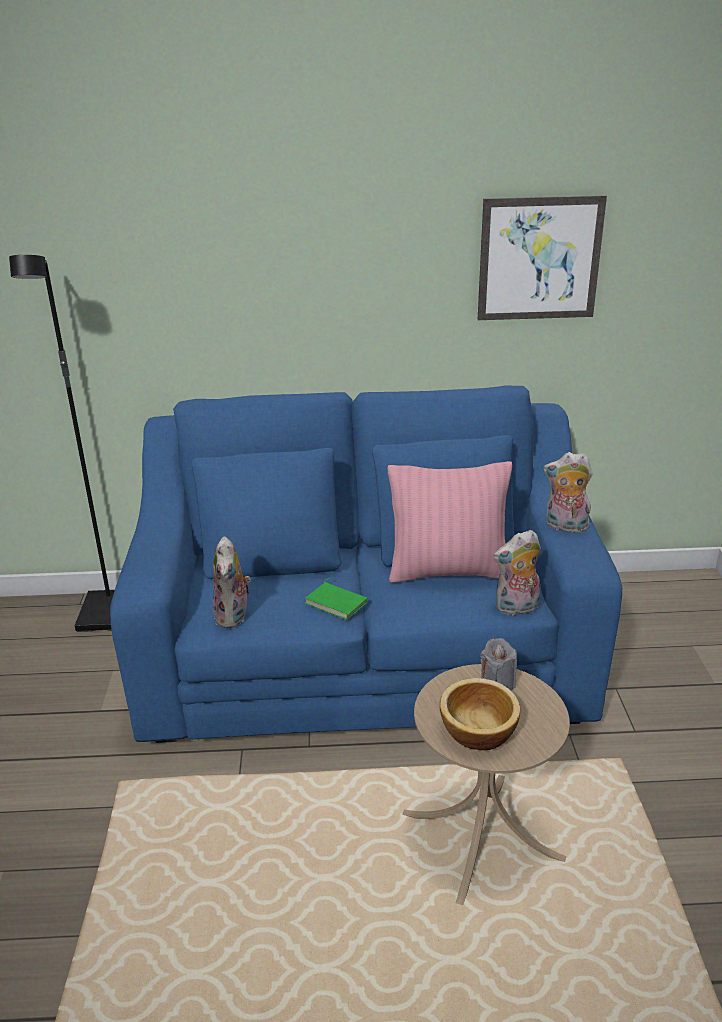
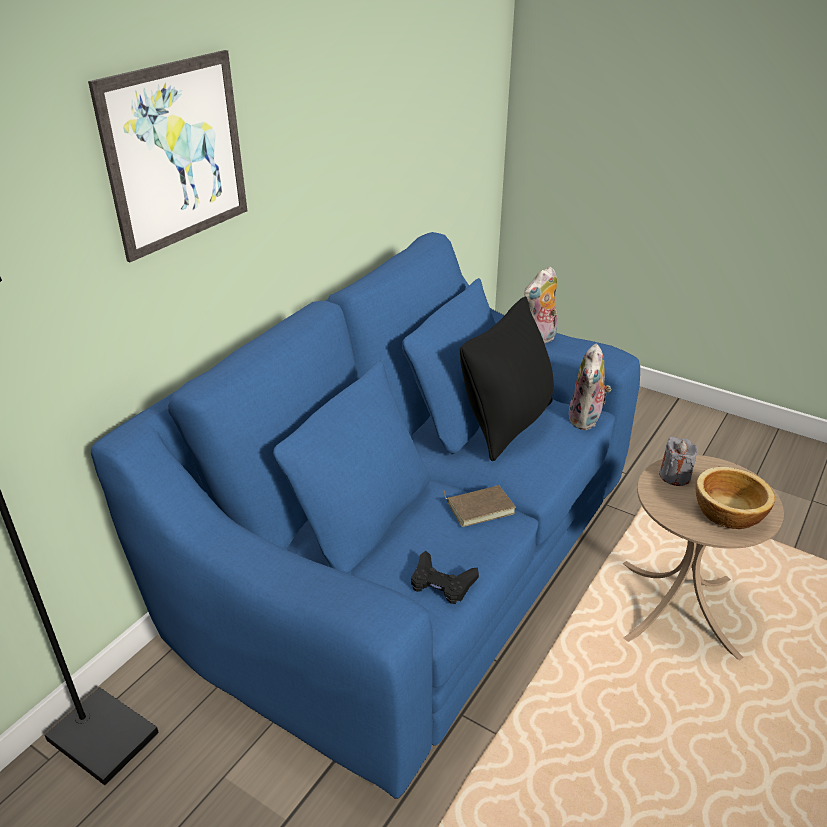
camera: 55 degrees left, 5 degrees up
(234, 616) = (442, 583): plush toy -> black game controller
(337, 602) = (480, 507): green book -> brown book
(449, 571) = (507, 425): pink pillow -> black pillow
(539, 259) = (394, 102): picture -> picture (176, 154)

